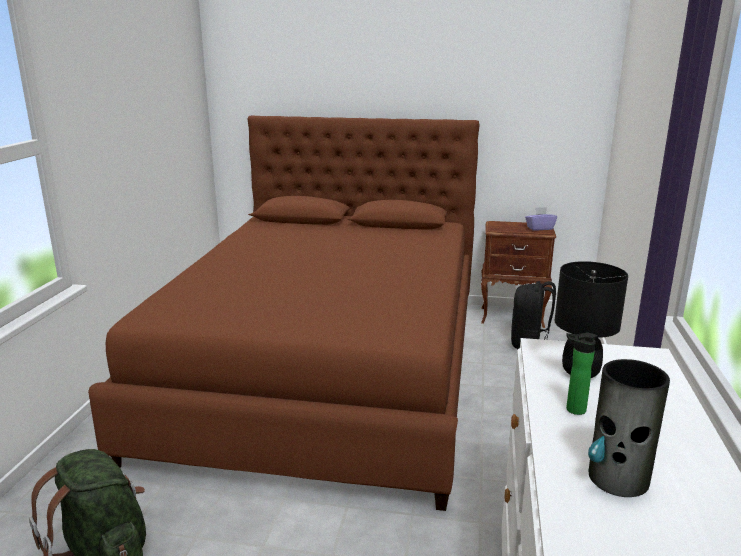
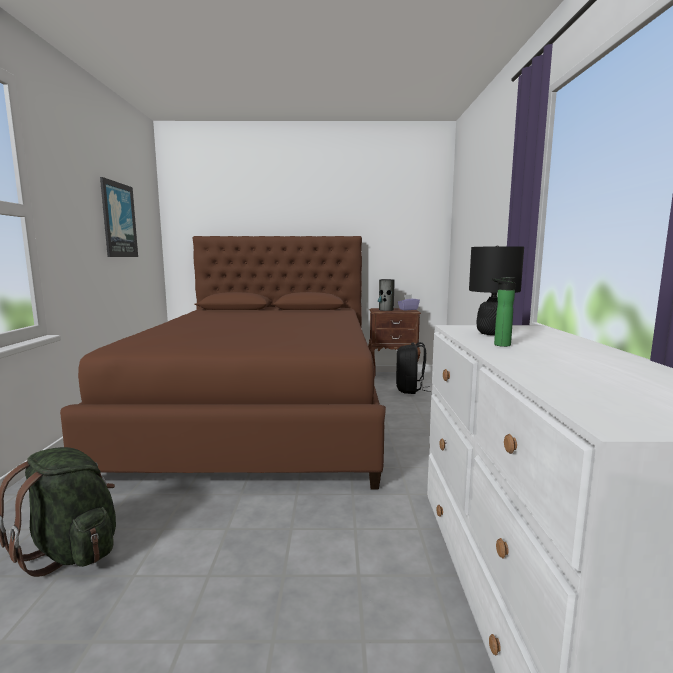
camera: 10 degrees left, 10 degrees down
(150, 113) = (118, 220): none -> picture
(618, 478) = (564, 366): vase -> vase (386, 309)

